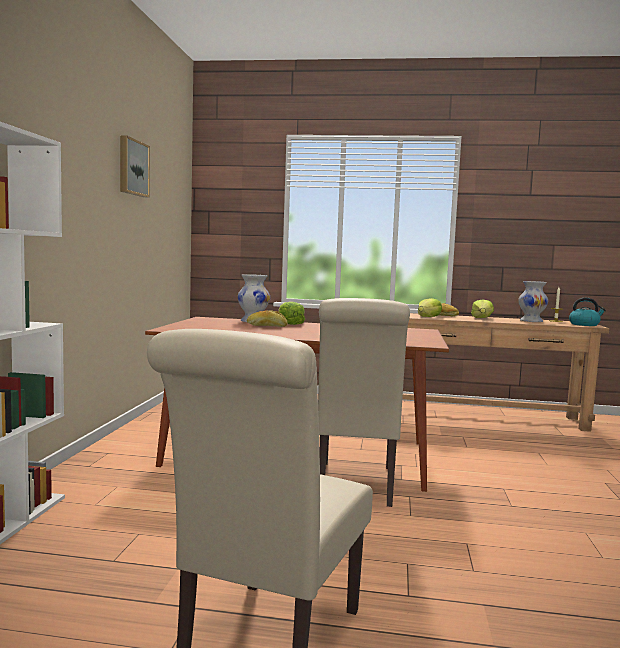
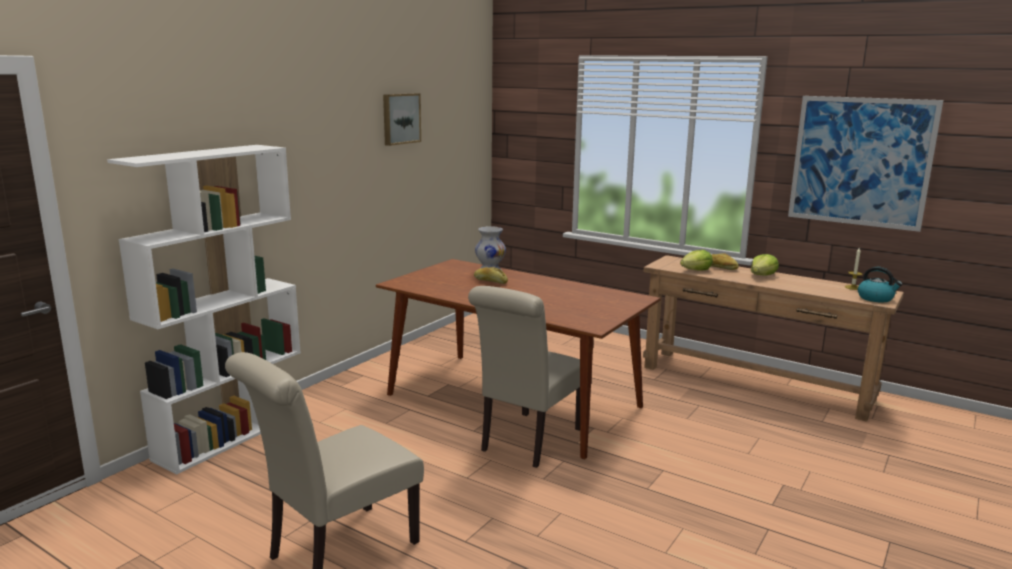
camera: 25 degrees right, 10 degrees up
(289, 323) = (519, 277): lettuce -> none
(531, 321) = (814, 286): white vase -> none
(542, 221) = (860, 162): none -> picture

